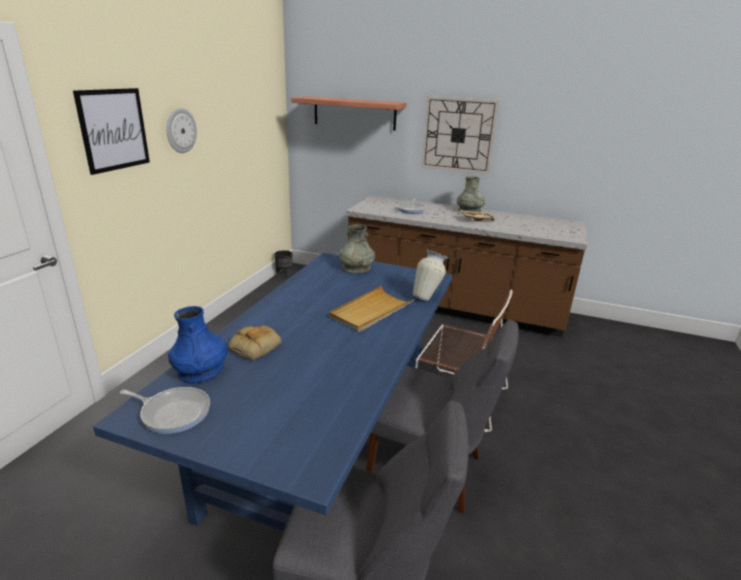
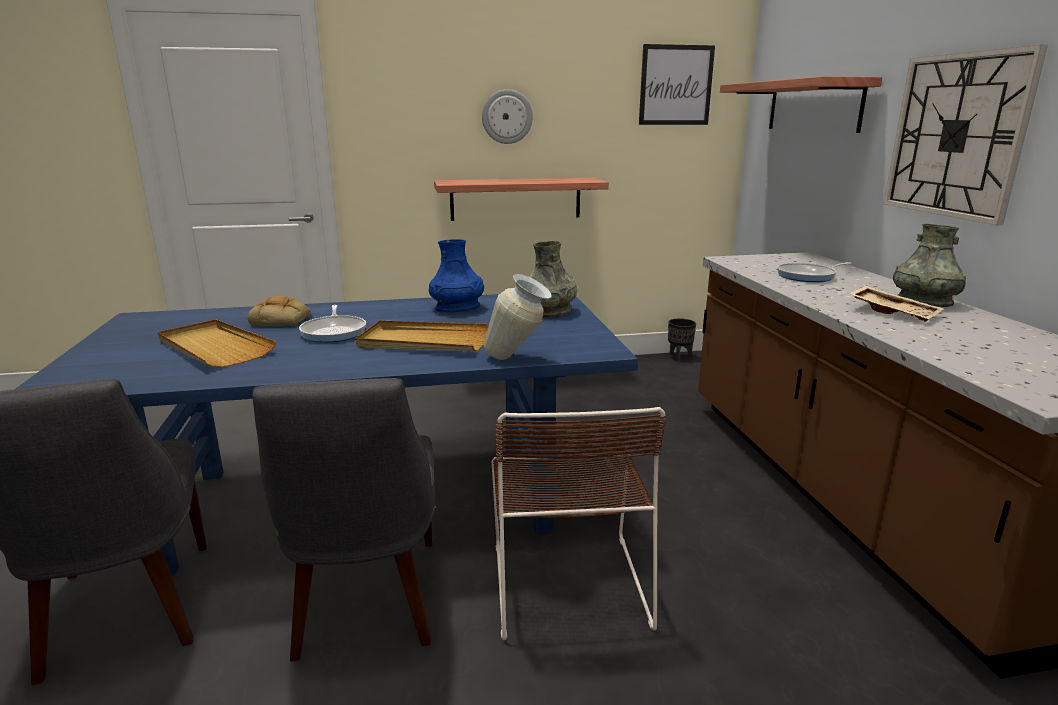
camera: 60 degrees right, 5 degrees down
(114, 129) = (408, 105): picture -> picture (676, 85)
(173, 412) = (144, 325): frying pan -> frying pan (334, 332)
(193, 196) = (516, 199): none -> shelf
(201, 370) = (220, 316): blue vase -> blue vase (457, 308)
(293, 383) = (214, 347): none -> beige tray

